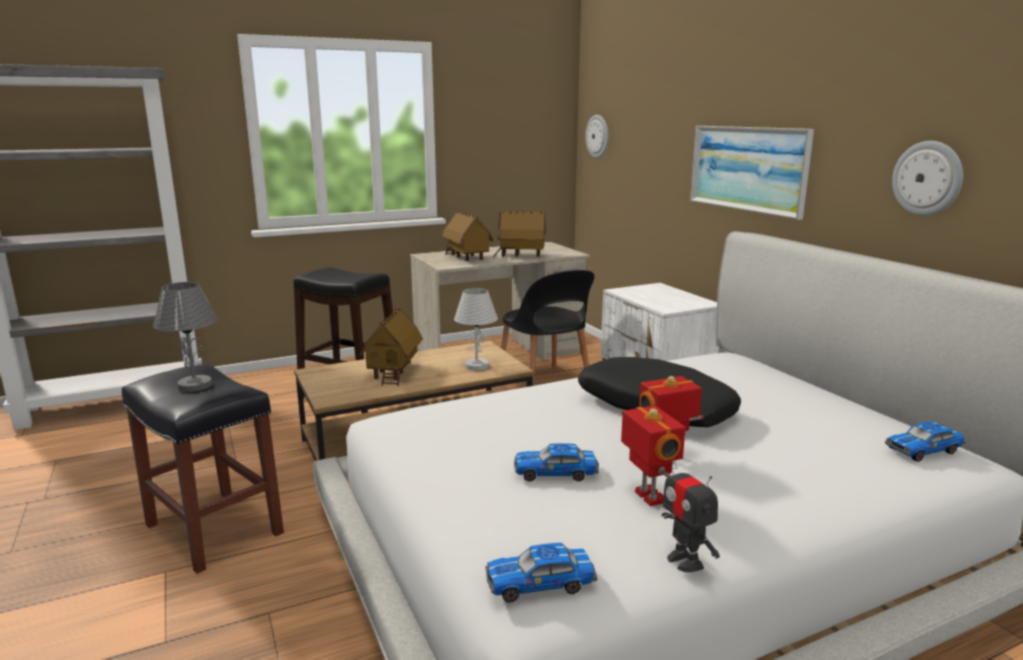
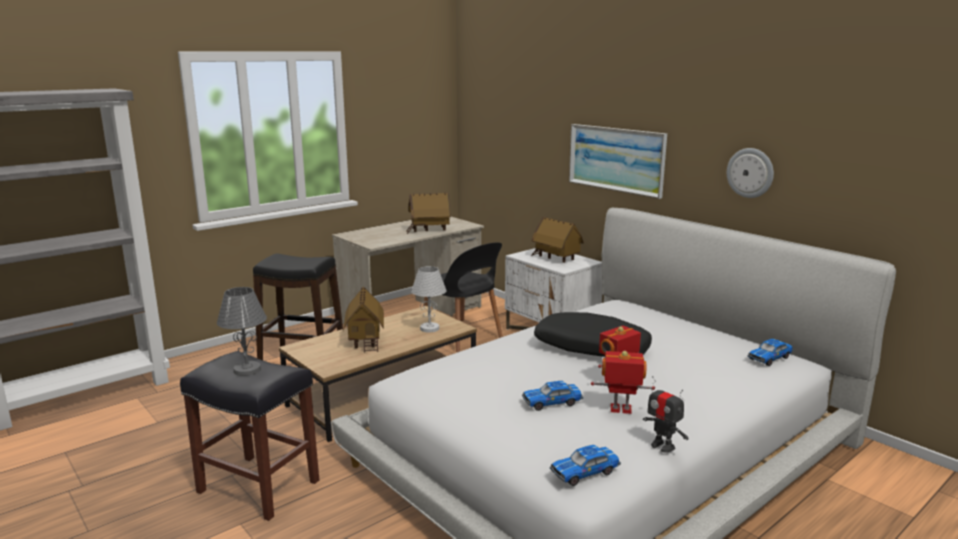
camera: 15 degrees left, 0 degrees up
(466, 258) = (385, 235): toy house -> toy house (556, 259)
(598, 136) = (478, 125): wall clock -> none
(648, 497) = (620, 410): toy robot -> toy robot turned 45 degrees counterclockwise

